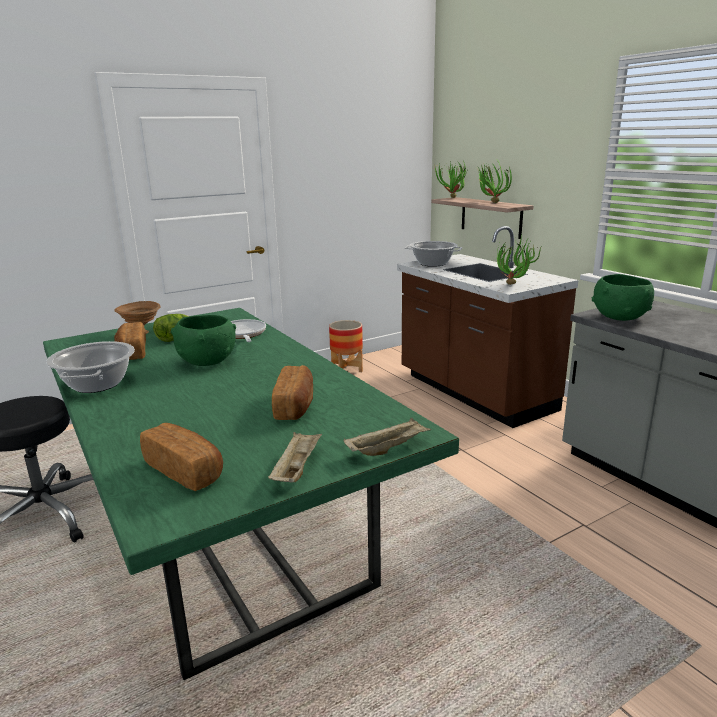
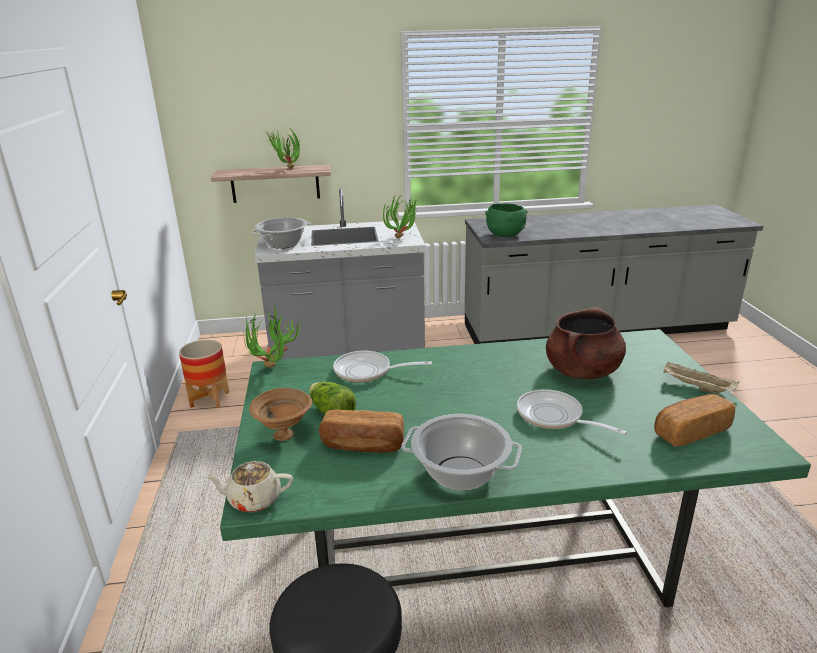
camera: 65 degrees left, 5 degrees up
(68, 341) = (253, 499): none -> beige teapot
(193, 404) = (554, 417): none -> frying pan
(208, 361) = (439, 399): green bowl -> none
(295, 406) = (582, 371): bread -> brown cooking pot
(387, 449) = (671, 352): beige tray -> none
(452, 198) = (225, 172): potted plant -> potted plant (274, 370)
(474, 393) = (348, 351): brown counter -> grey counter

